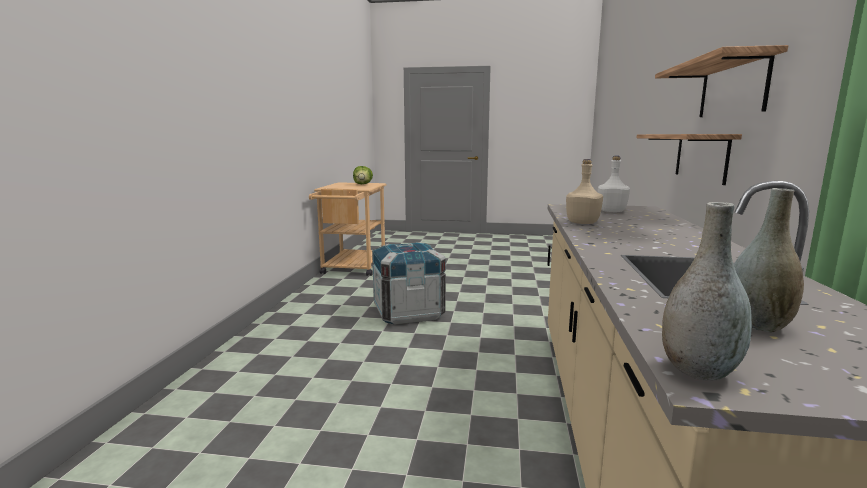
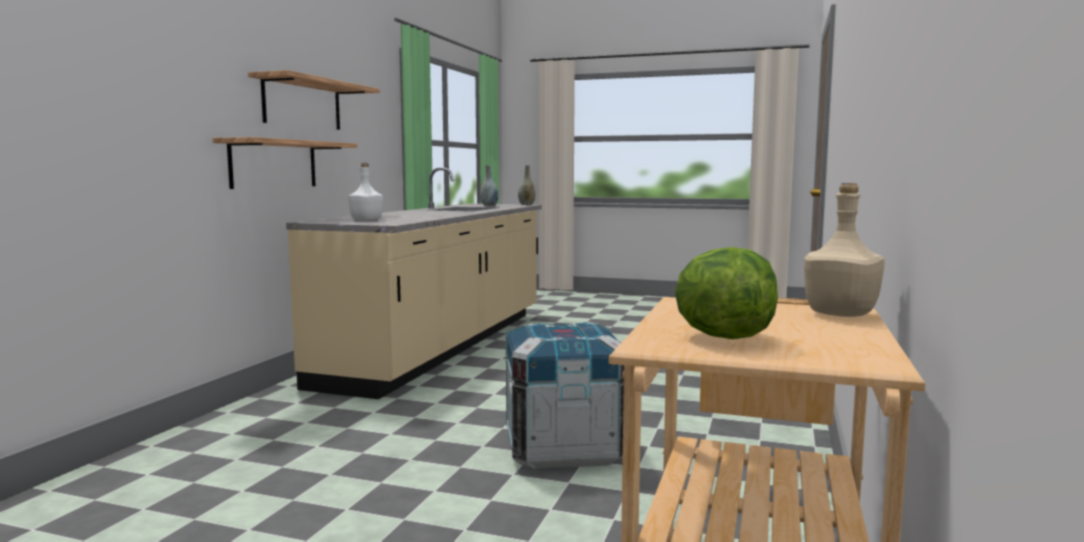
camera: 170 degrees left, 5 degrees down
(582, 223) = (435, 216): beige bottle -> beige bottle (840, 314)

